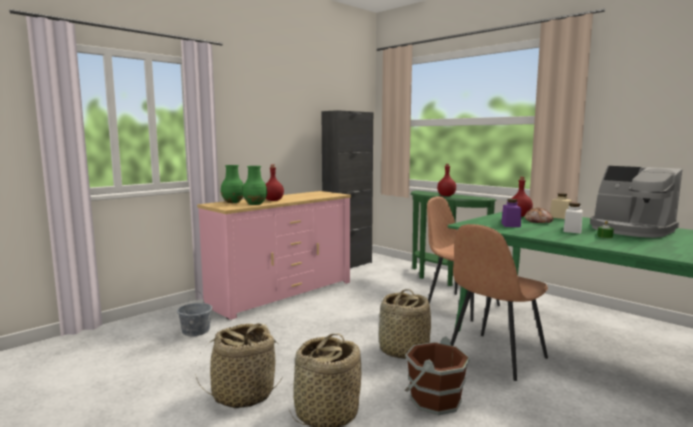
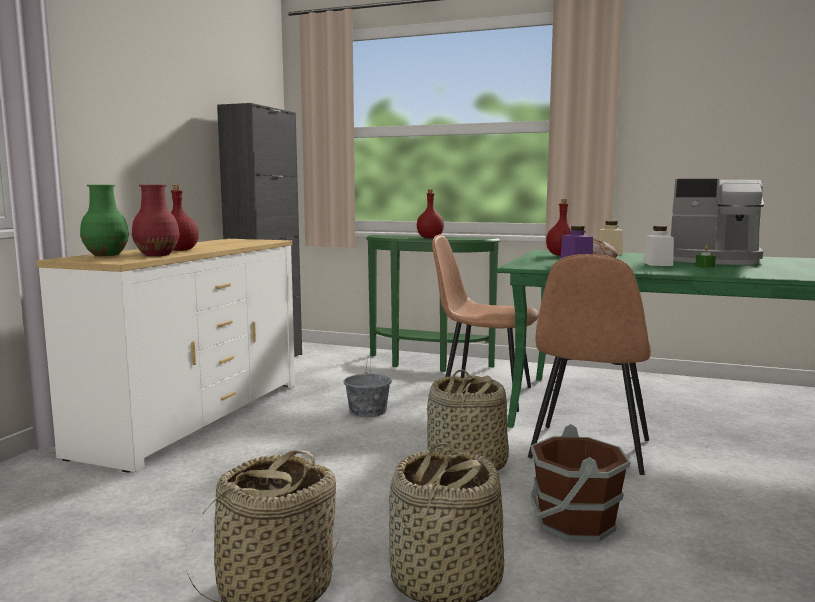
camera: 25 degrees left, 0 degrees up
(196, 331) = (78, 503): grey bucket -> grey bucket (368, 411)
(255, 204) = (157, 255): green vase -> red vase
(281, 293) = (193, 417): pink dresser -> white dresser

